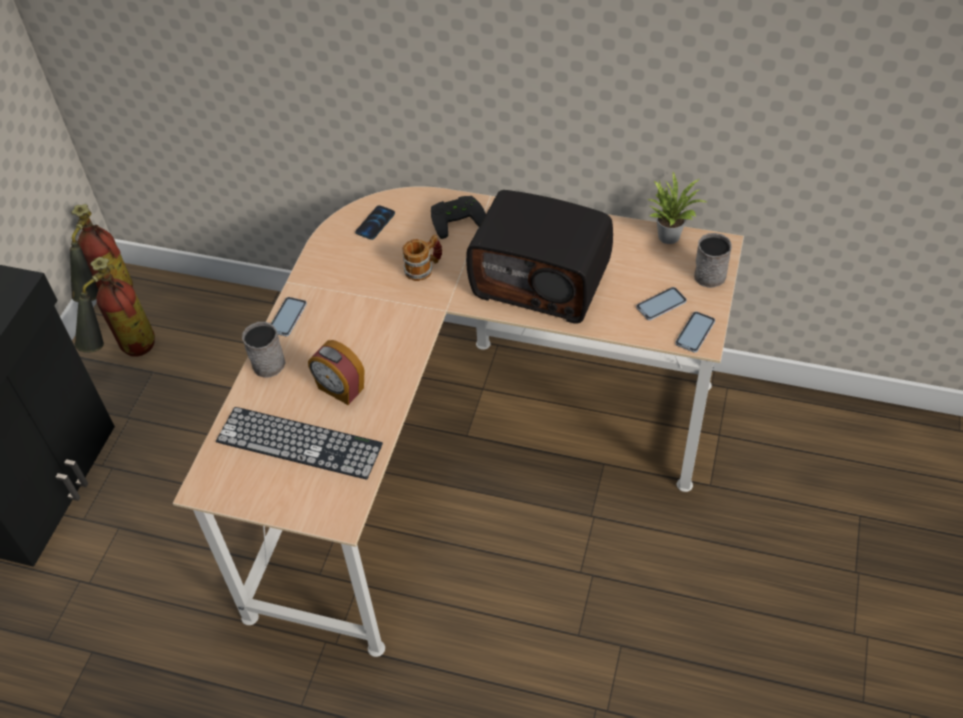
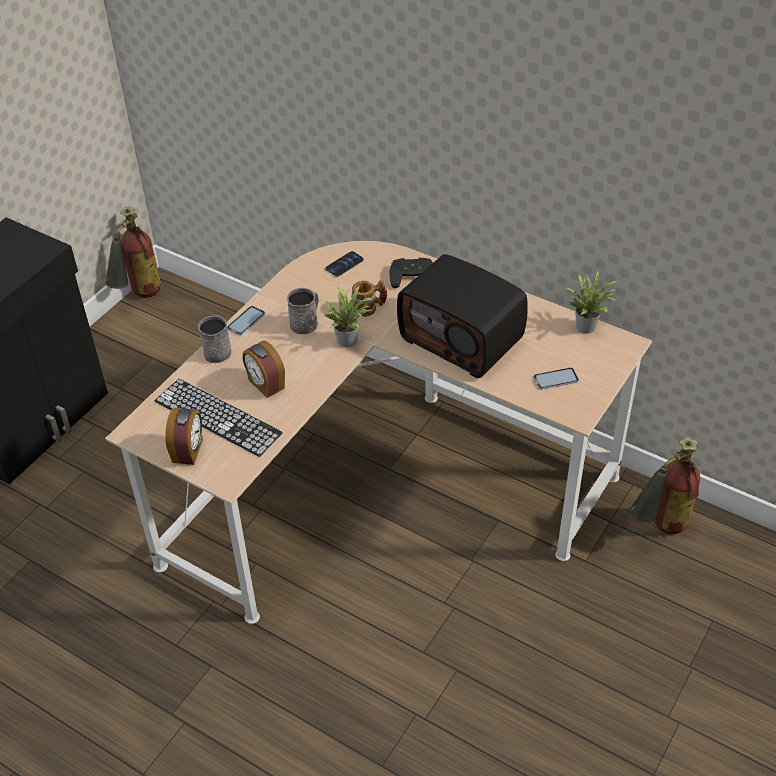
camera: 15 degrees right, 5 degrees down
(126, 354) = (137, 339): fire extinguisher -> fire extinguisher (658, 529)
(280, 493) = (188, 451): none -> alarm clock
(415, 311) = (349, 339): none -> potted plant
(695, 332) = (575, 408): phone -> none
(710, 272) = (610, 363): grey mug -> grey mug (306, 322)

